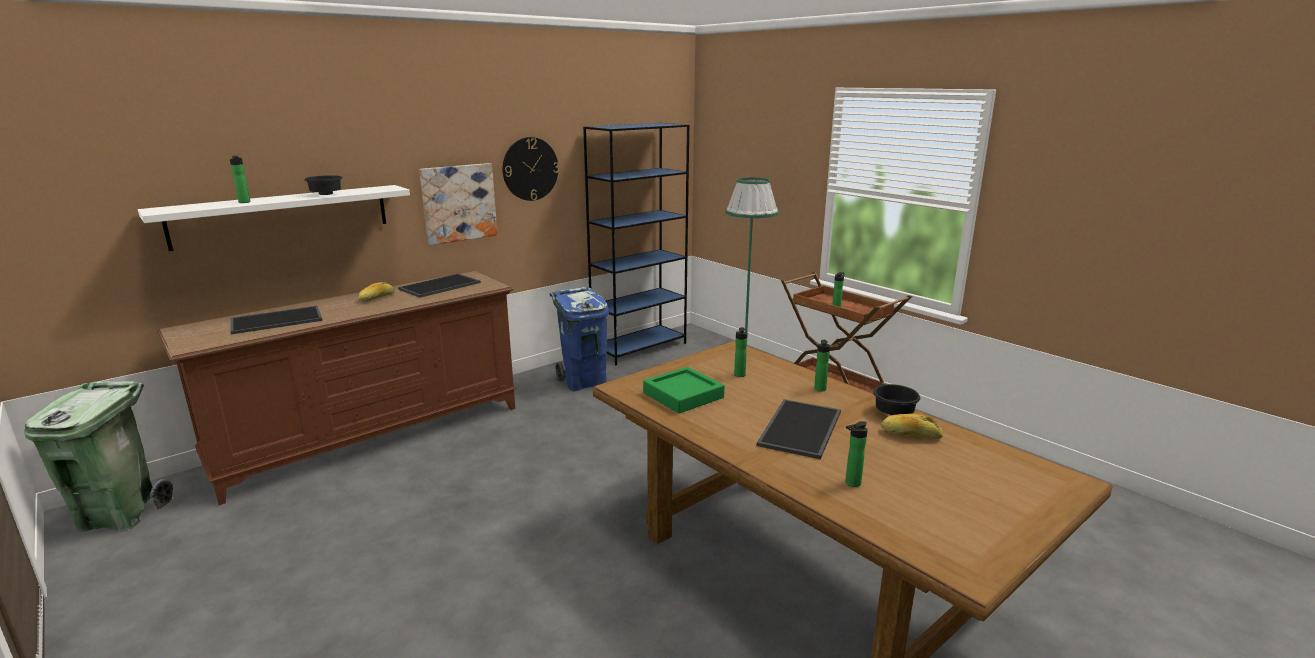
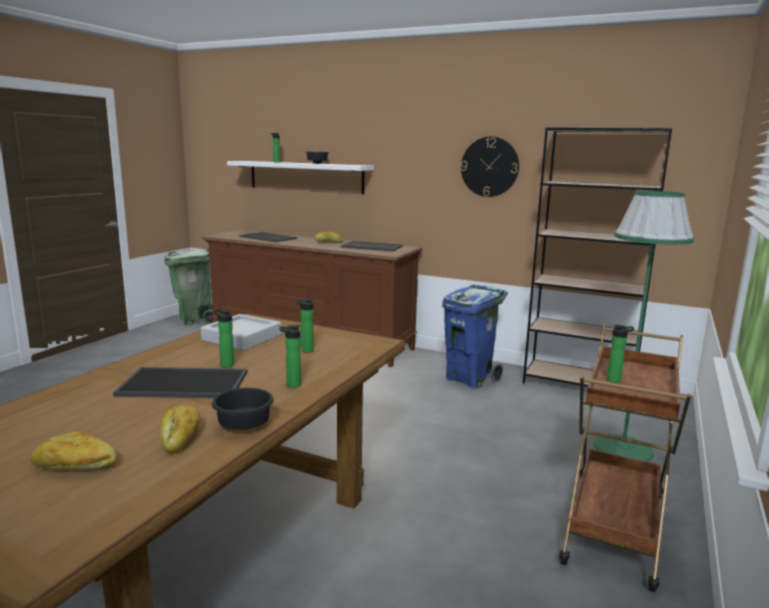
camera: 65 degrees right, 5 degrees down
(458, 203) = (419, 187): picture -> none
(639, 348) = (579, 384): blue bookcase -> beige bookcase
(683, 395) = (242, 337): green tray -> grey tray
(851, 483) = (59, 412): bottle -> bottle (225, 364)
(956, 473) = (75, 467): none -> bread

